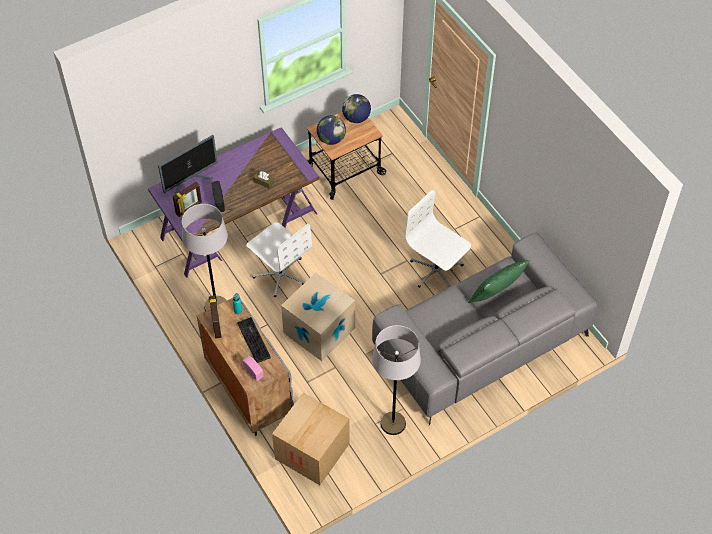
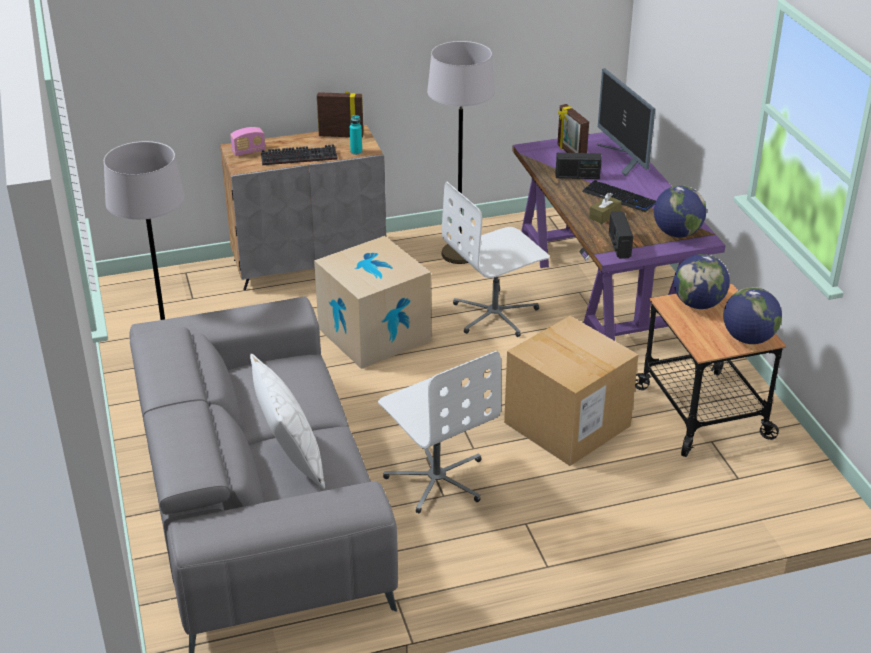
camera: 105 degrees right, 20 degrees down
(240, 177) = (619, 197): none -> keyboard
(275, 148) = (677, 233): none -> globe
(296, 171) = (619, 245): none -> radio
(312, 451) = (178, 299): cardboard box -> cardboard box (567, 424)
(436, 270) = (437, 479): white office chair -> white office chair turned 90 degrees clockwise
(496, 295) = (290, 458): green pillow -> white pillow

